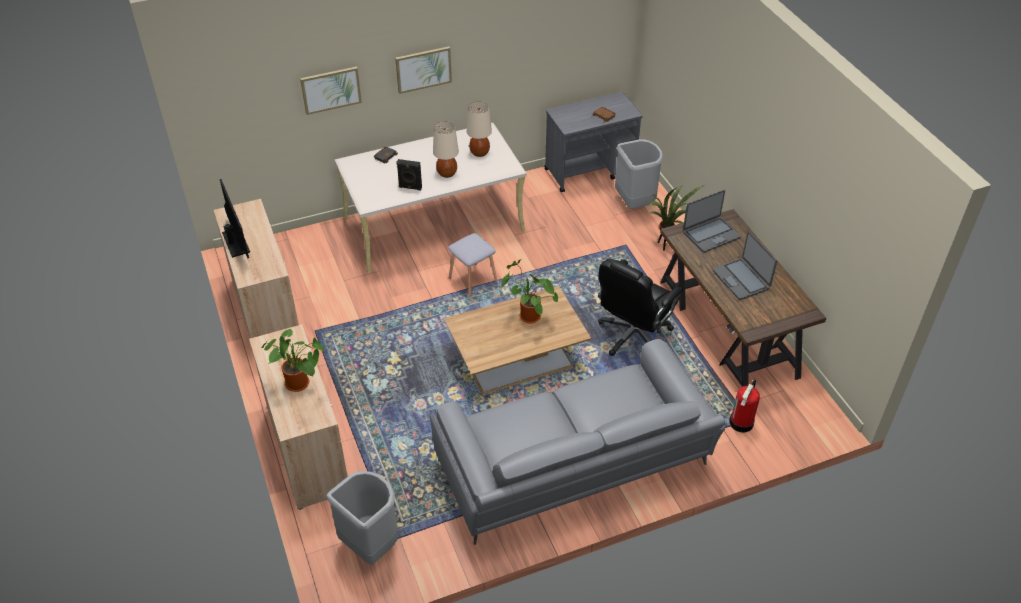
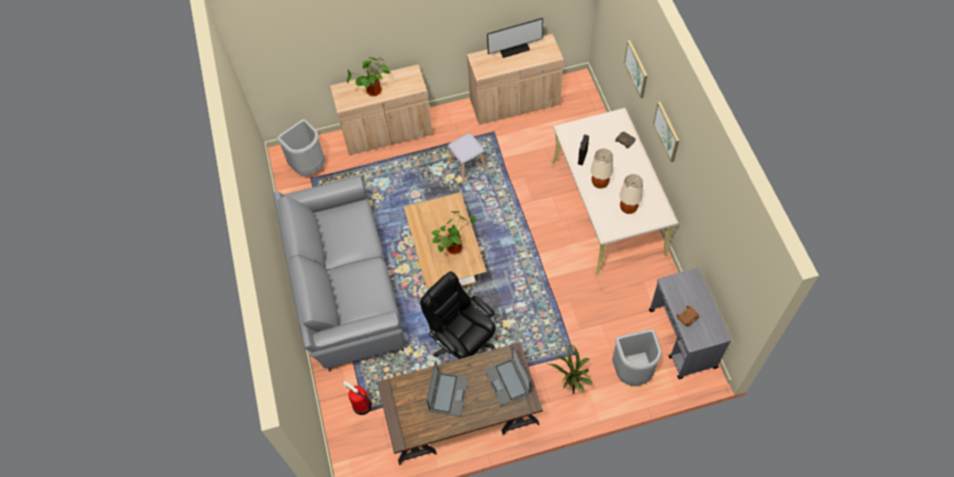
camera: 100 degrees right, 15 degrees up
(472, 280) = (538, 232): grey stool -> grey stool (467, 166)
(741, 279) = (448, 394): laptop -> laptop turned 120 degrees clockwise

